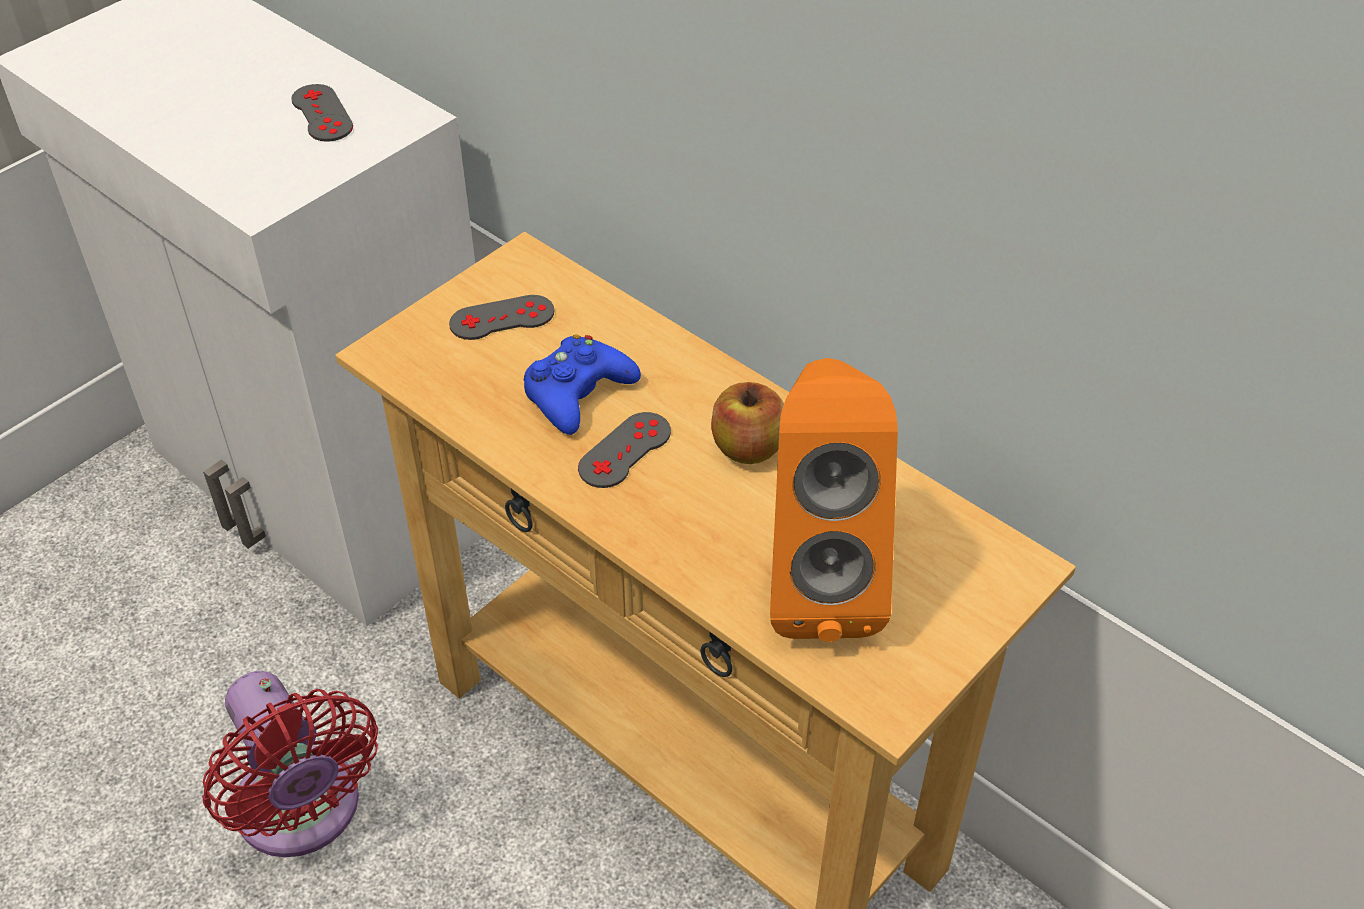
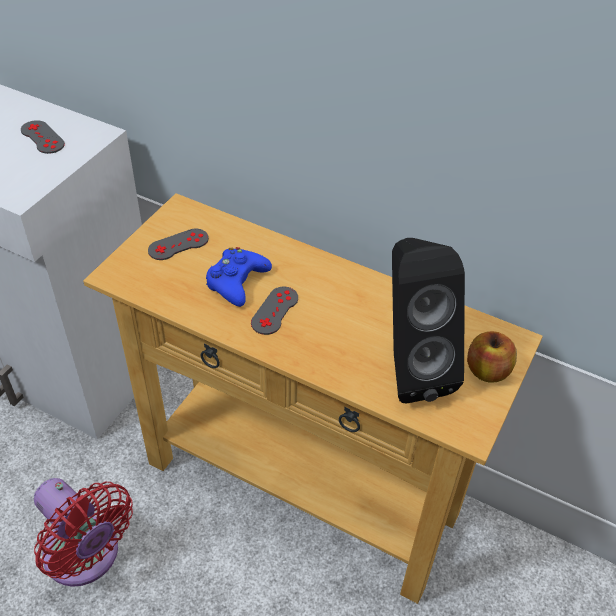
camera: 15 degrees left, 0 degrees up
(748, 448) = (344, 298): apple -> apple (487, 371)
(819, 582) = (409, 368): orange speaker -> black speaker

